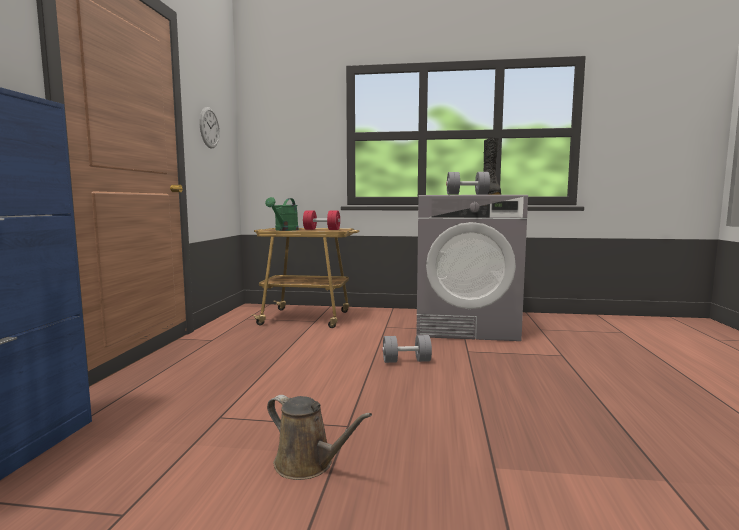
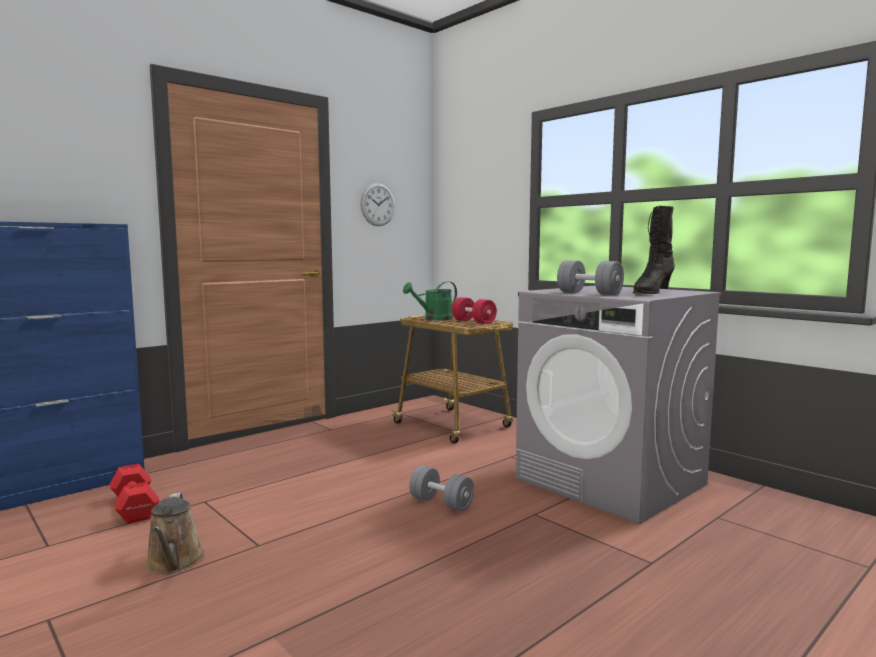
camera: 40 degrees right, 0 degrees up
(152, 447) = (134, 508): none -> red dumbbell

